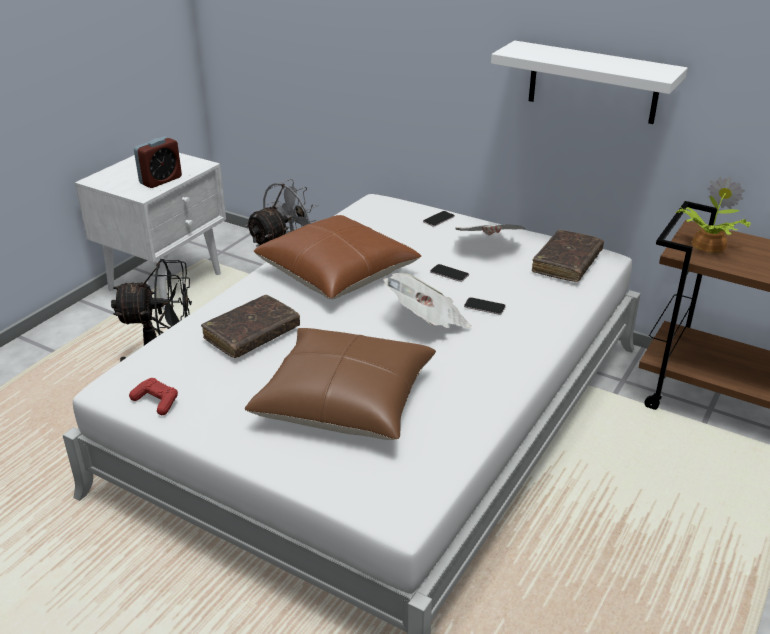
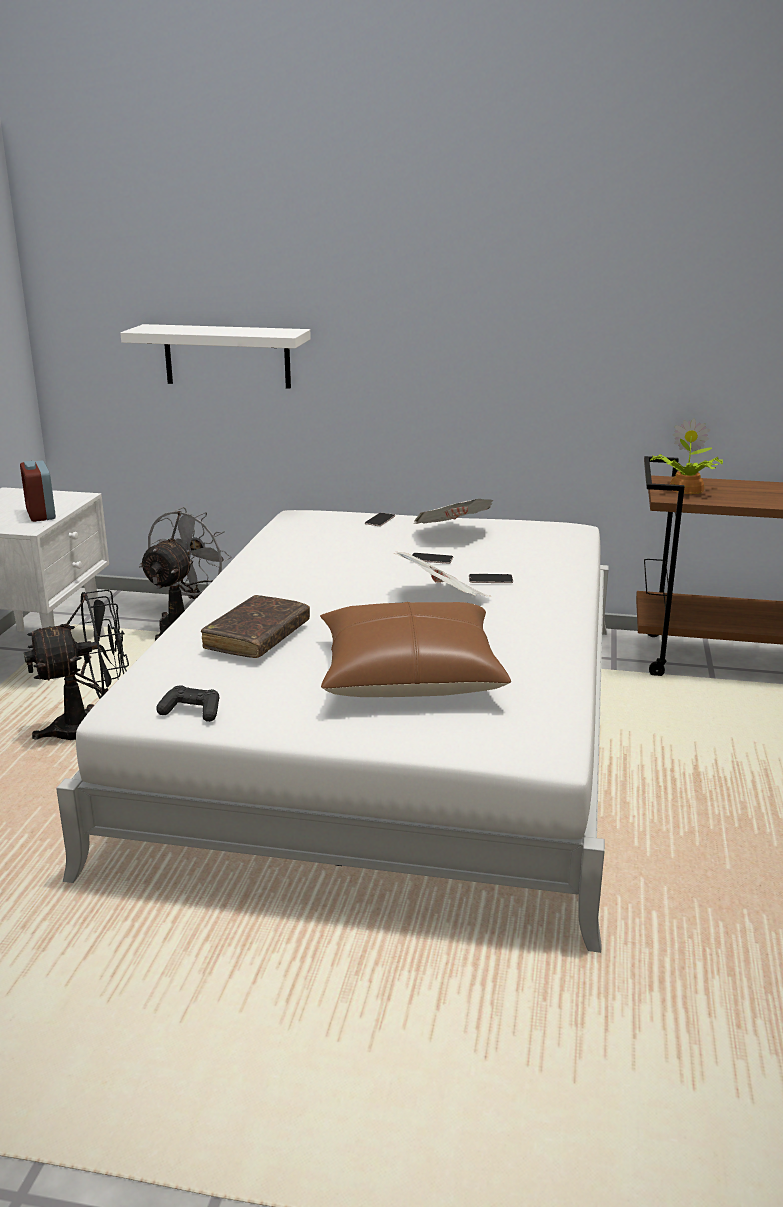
camera: 20 degrees left, 10 degrees down
(156, 401) = (191, 712): red game controller -> black game controller
(161, 180) = (40, 514): alarm clock -> alarm clock turned 135 degrees clockwise
(337, 272) = (307, 575): brown pillow -> none
(567, 263) = (544, 535): brown book -> none
(593, 82) = (534, 347): white shelf -> white shelf (227, 356)

